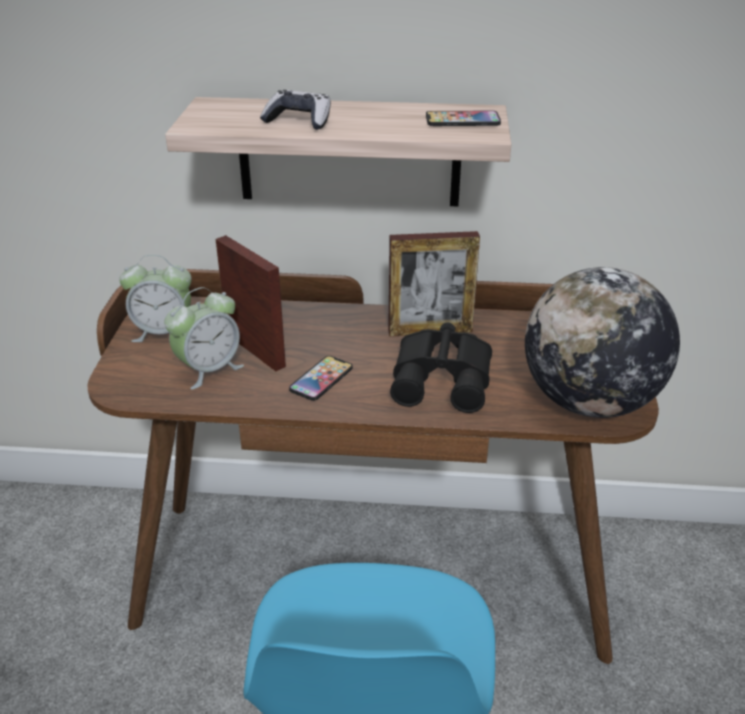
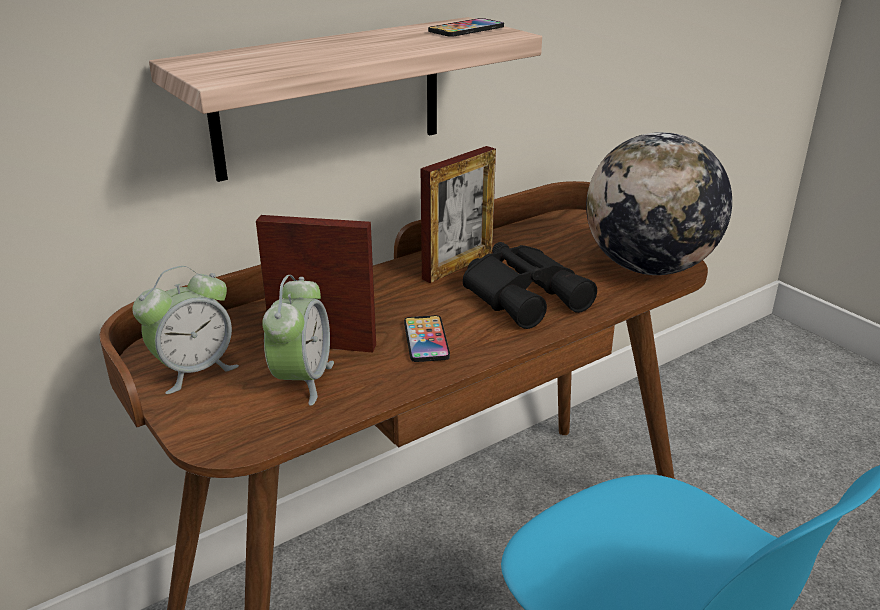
camera: 40 degrees left, 5 degrees down
(299, 121) = (322, 55): game controller -> none

